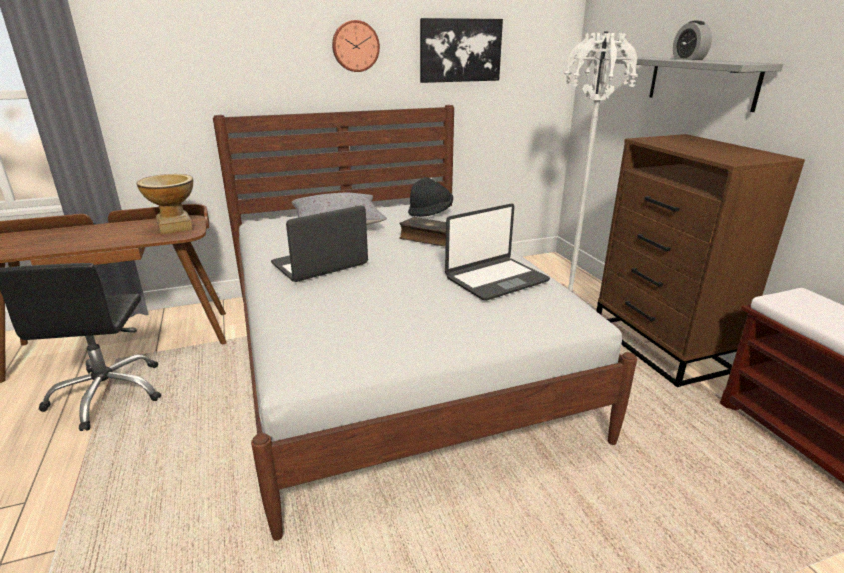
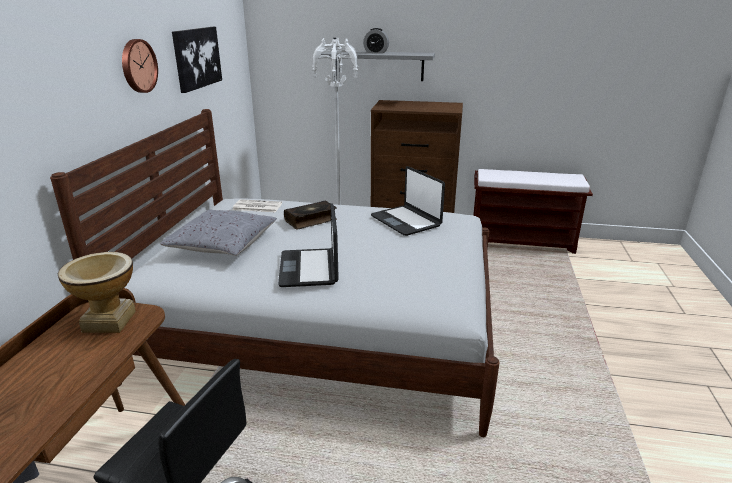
camera: 60 degrees left, 0 degrees up
(430, 213) = (256, 206): black hat -> newspaper
(495, 279) = (406, 221): laptop -> laptop turned 150 degrees clockwise

